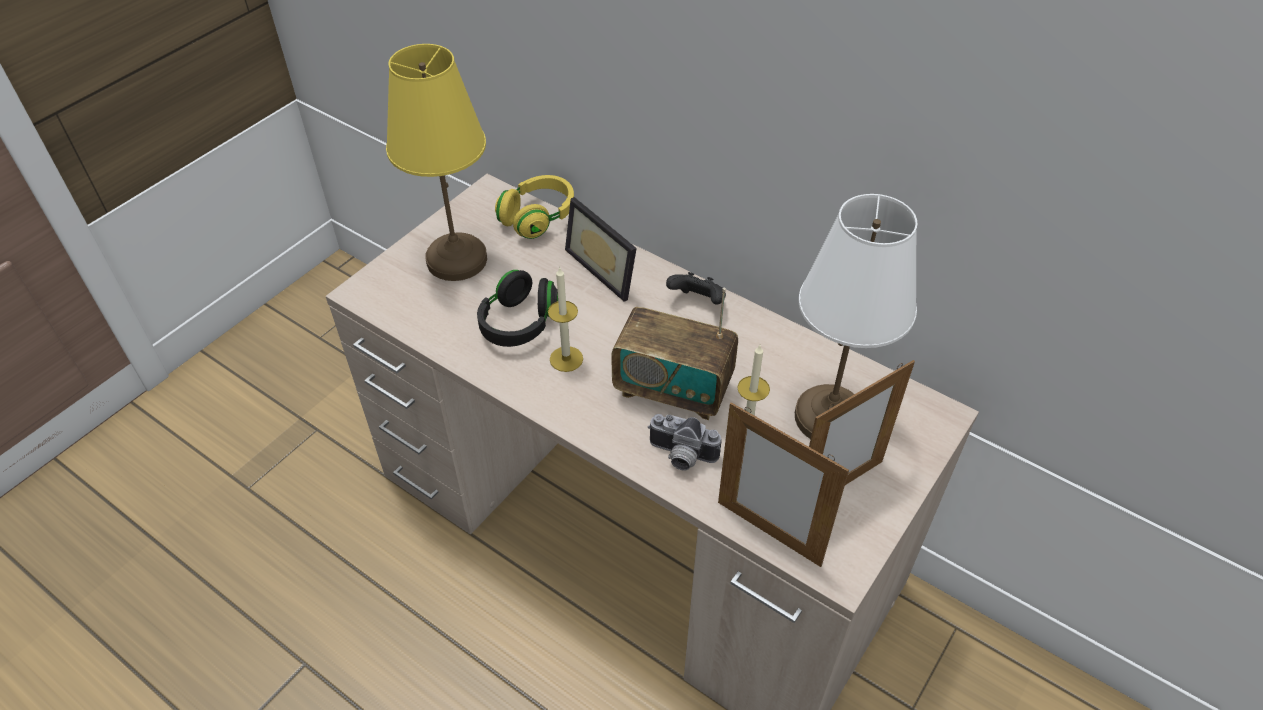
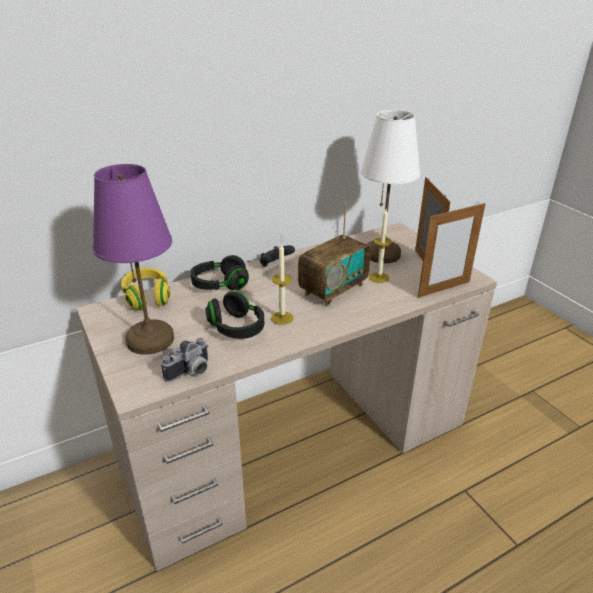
camera: 65 degrees left, 15 degrees down
(458, 260) = (151, 339): yellow table lamp -> purple table lamp
(608, 267) = (220, 285): picture frame -> black headphones
(680, 457) = (382, 300): camera -> camera (191, 372)

